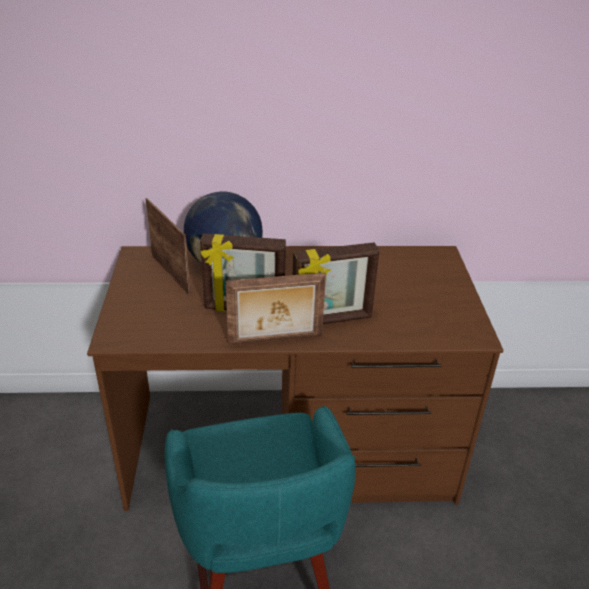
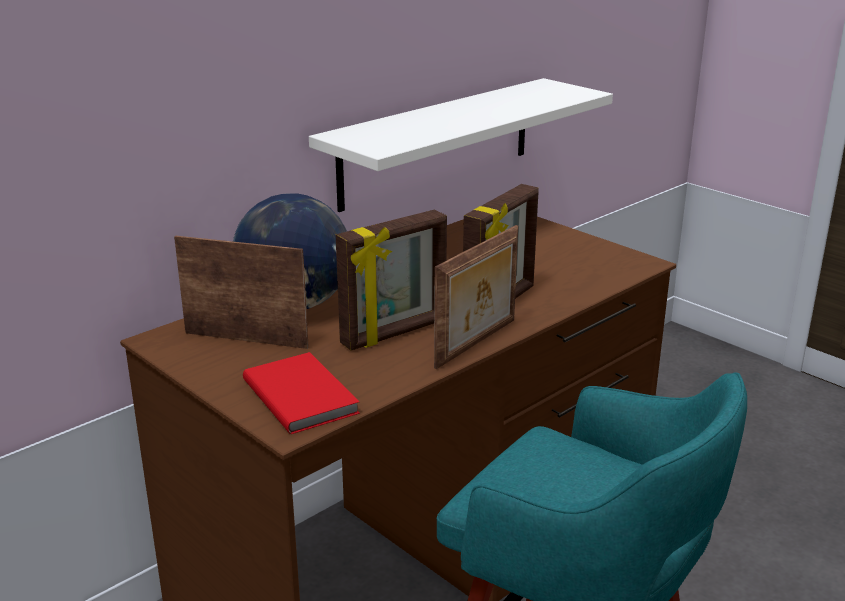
camera: 40 degrees left, 10 degrees down
(144, 323) = (302, 395): none -> red book
(396, 185) = (437, 142): none -> white shelf

